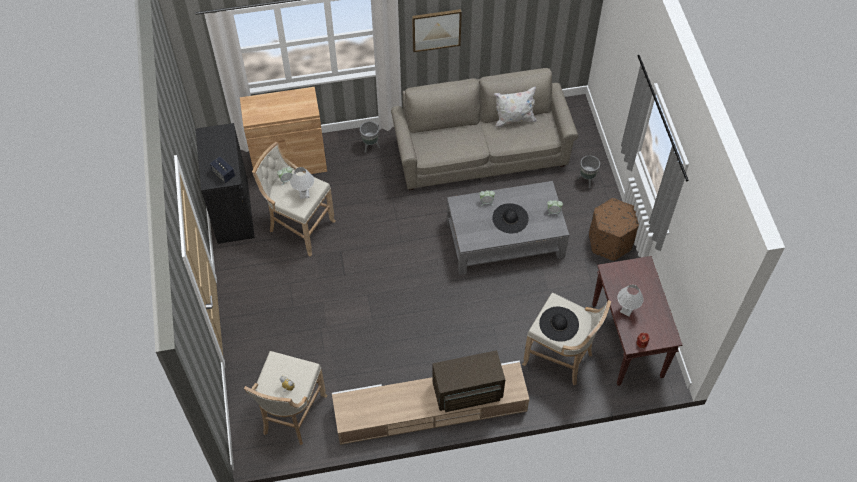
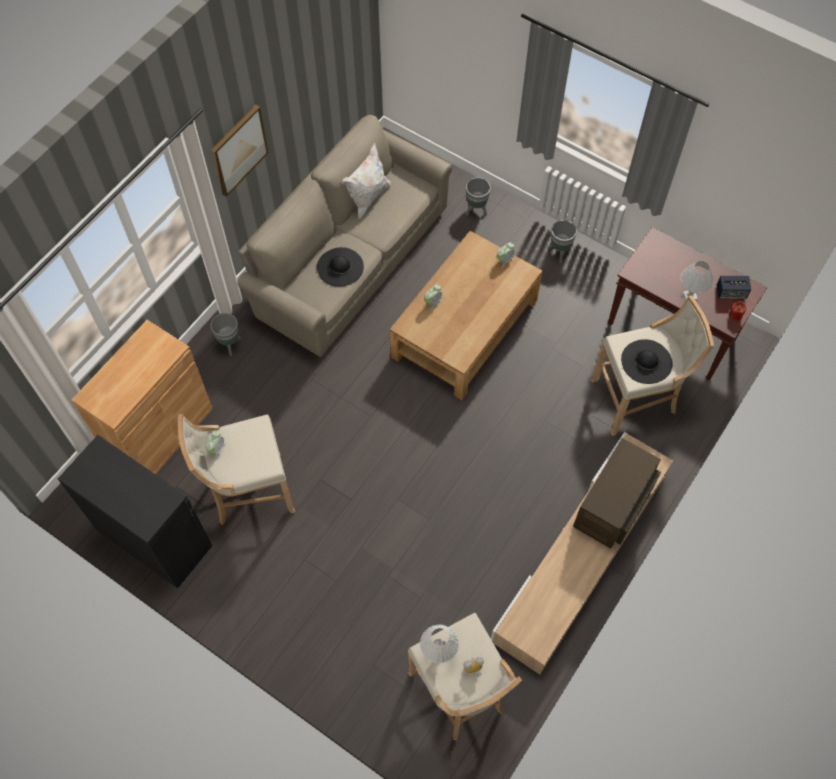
camera: 45 degrees left, 5 degrees up
(223, 174) = (153, 501): speaker -> speaker (730, 292)
(304, 194) = (255, 448): white table lamp -> white table lamp (439, 653)
(505, 239) = (465, 328): grey coffee table -> brown coffee table
(510, 218) = (473, 299): black hat -> black hat (340, 267)
(609, 242) = (559, 253): brown ottoman -> grey planter

